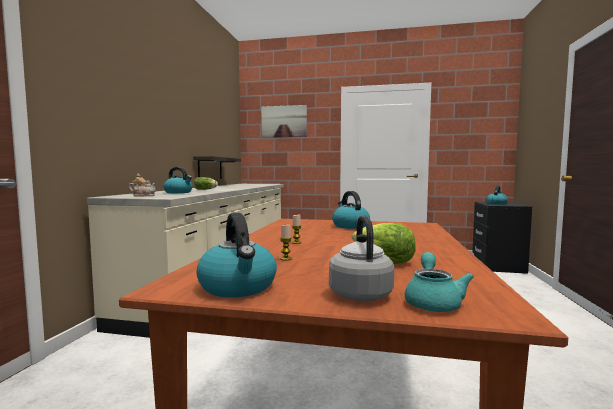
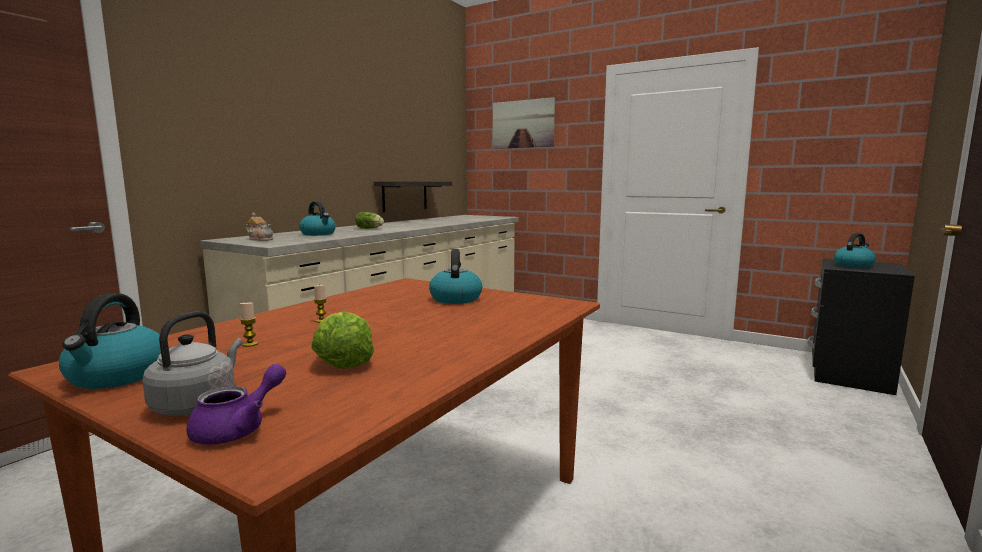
camera: 20 degrees right, 5 degrees up
(433, 301) = (239, 428): turquoise teapot -> purple teapot

